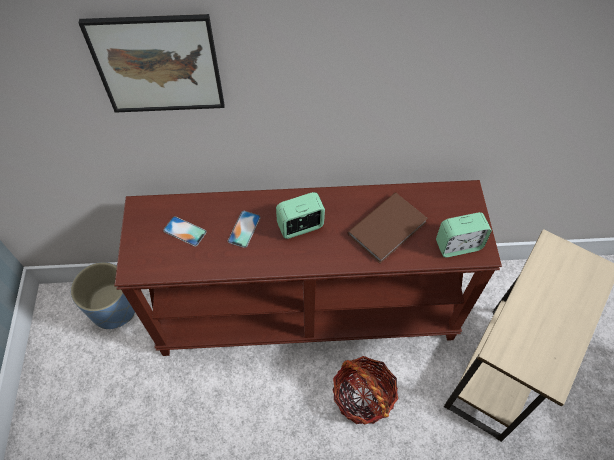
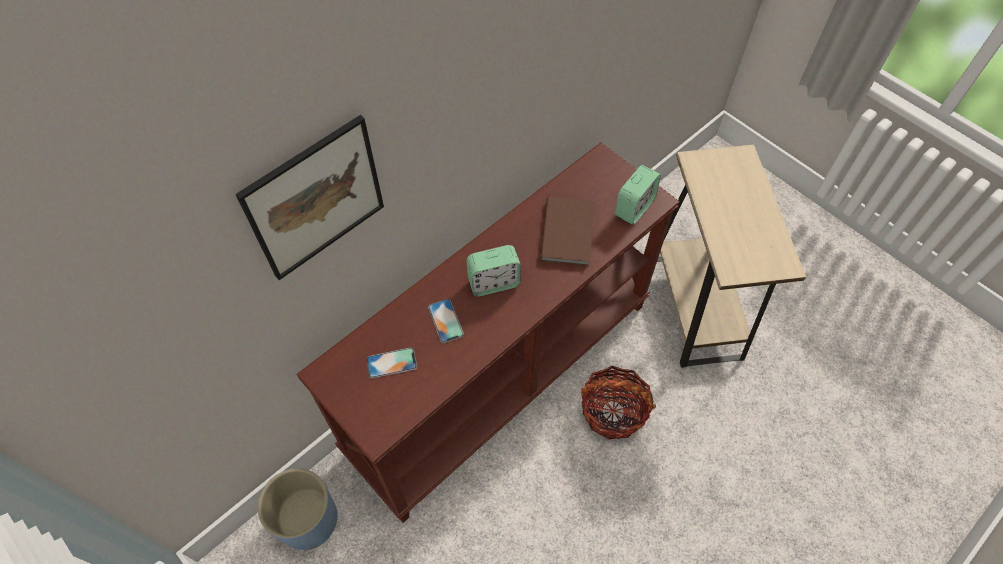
camera: 40 degrees left, 0 degrees up
(300, 226) = (493, 282): alarm clock -> alarm clock turned 135 degrees counterclockwise

